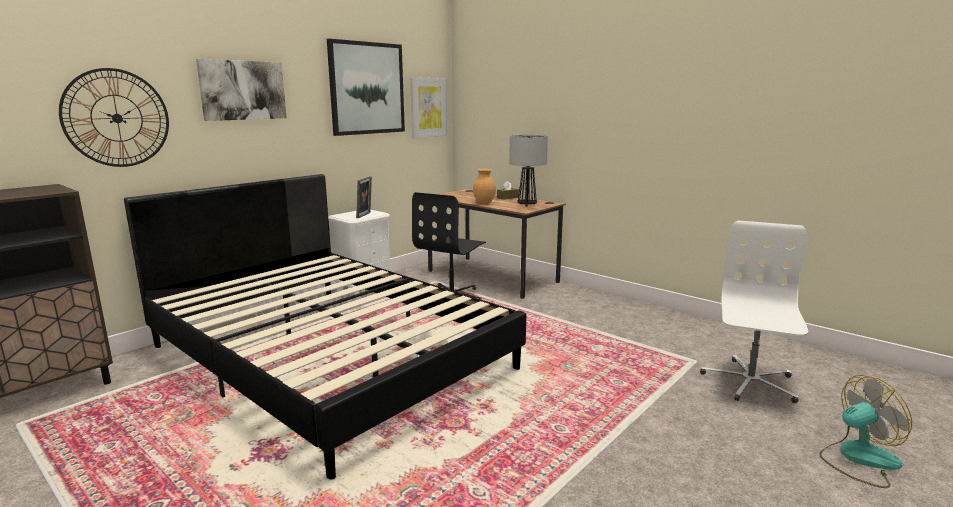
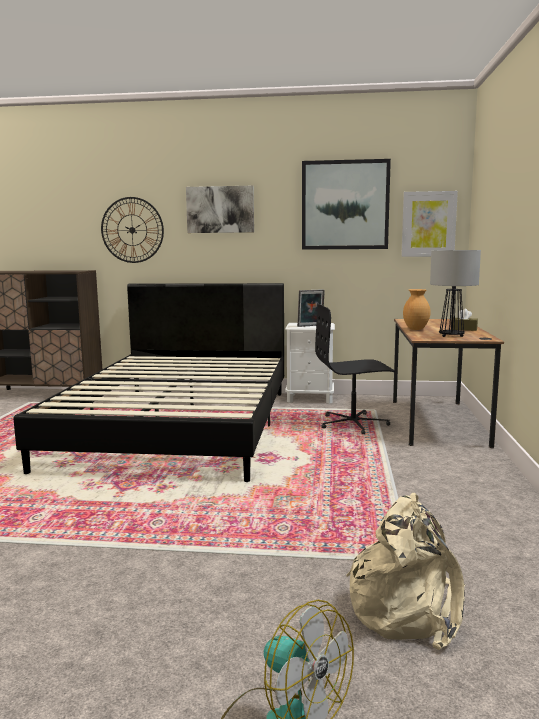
camera: 55 degrees right, 5 degrees down
(749, 382) = (407, 608): white office chair -> beige backpack

